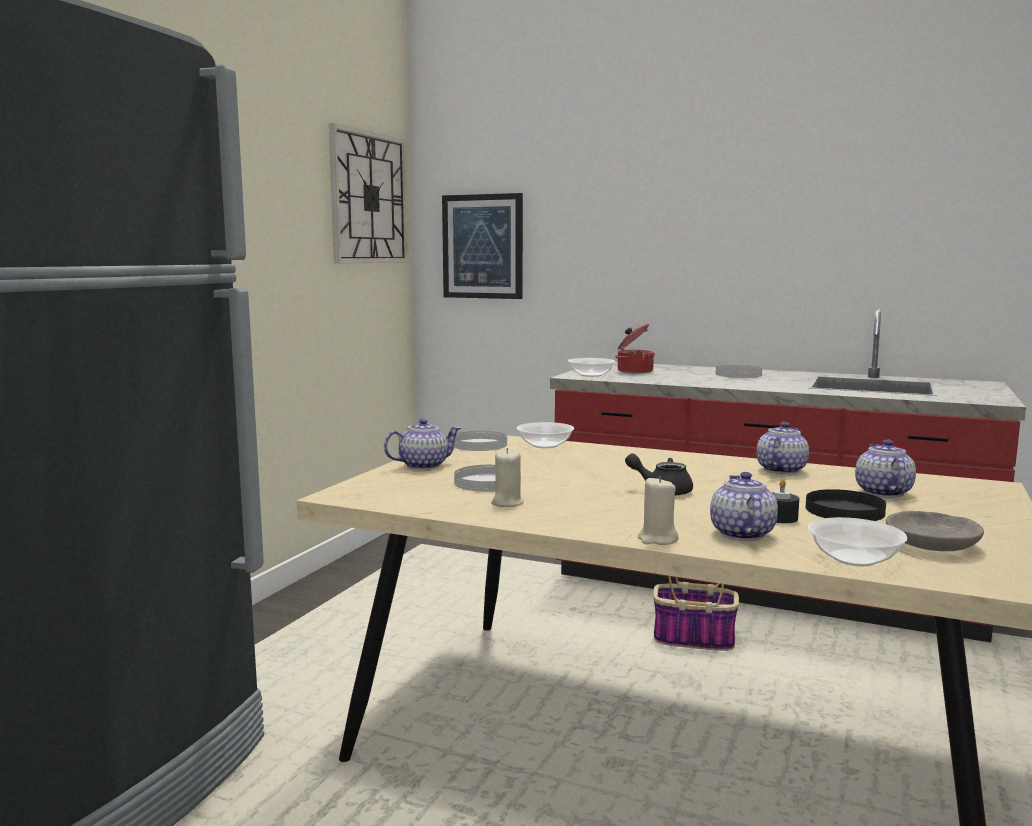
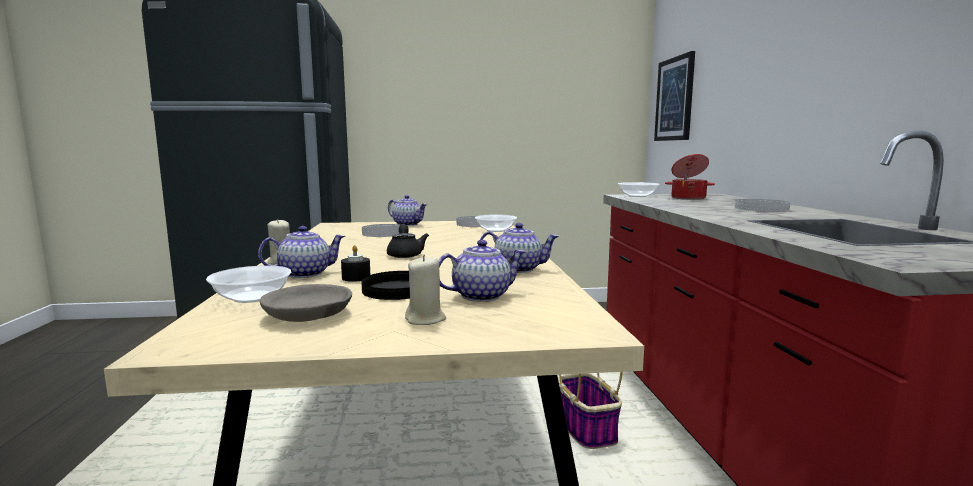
camera: 60 degrees right, 0 degrees up
(369, 198) = (595, 71): wall clock -> none
(507, 503) = (341, 239): beige candle -> beige candle (425, 319)

